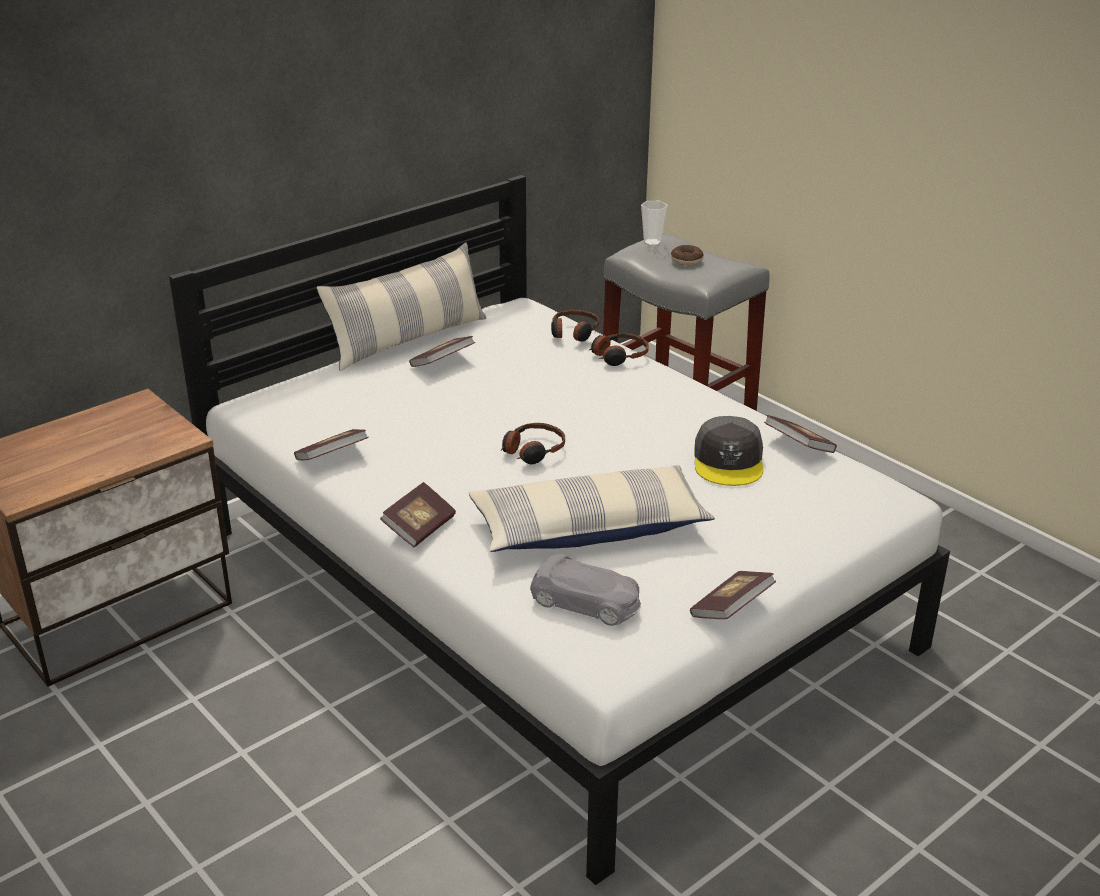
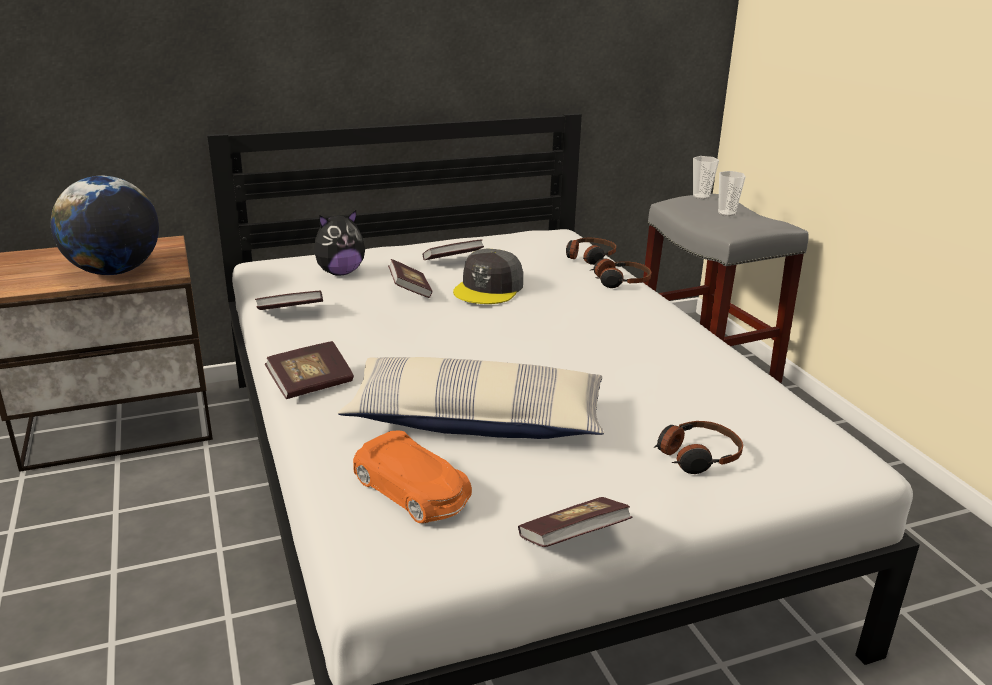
camera: 20 degrees right, 5 degrees down
(124, 449) = (114, 271): none -> globe
(337, 399) = (340, 272): none -> plush toy
(408, 340) = (439, 242): pillow -> none
(532, 451) = (474, 341): headphones -> headphones (696, 456)
(586, 602) = (412, 491): grey toy car -> orange toy car
(686, 260) = (726, 213): donut -> cup
(728, 461) = (672, 387): grey cap -> grey cap (489, 288)
(798, 447) = (760, 388): book -> book (410, 291)

